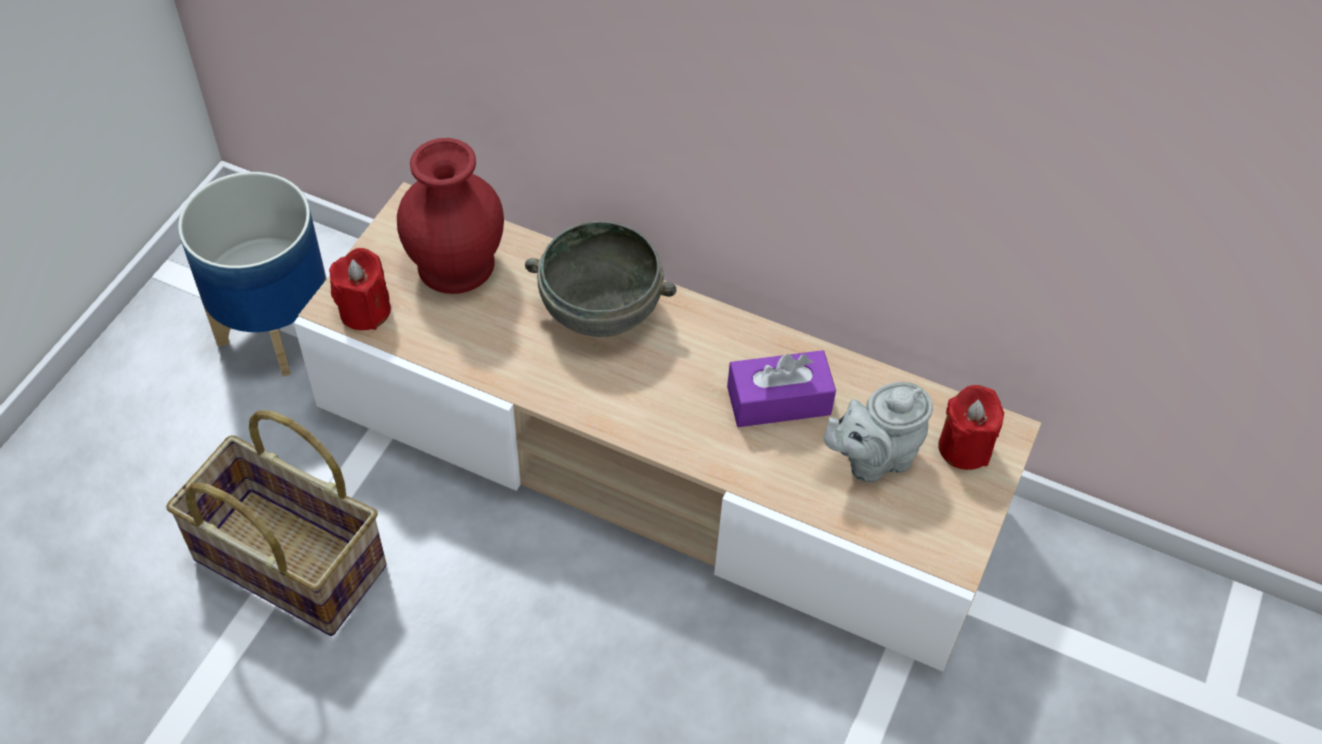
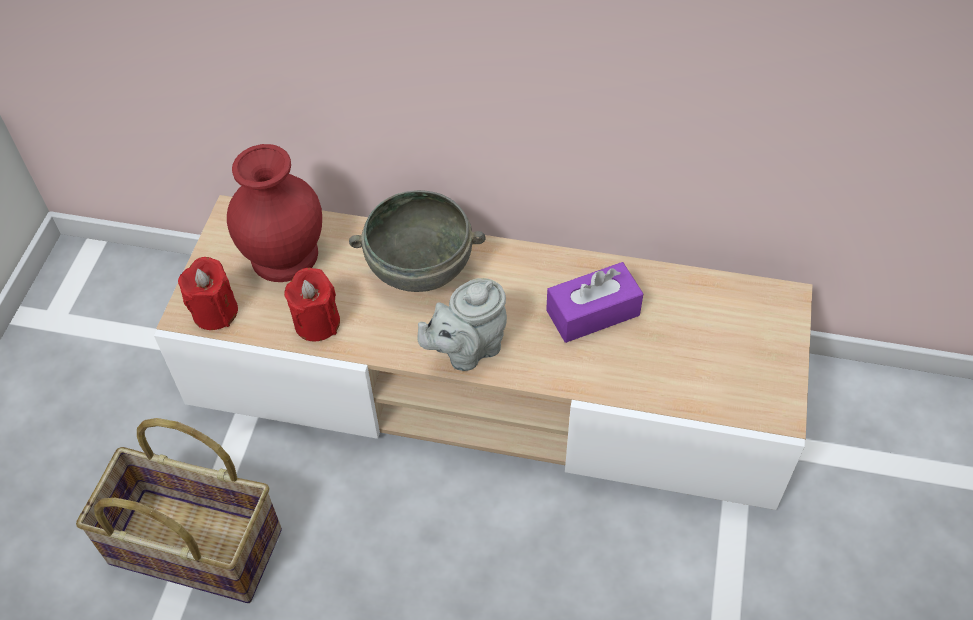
camera: 10 degrees left, 0 degrees up
(277, 328) = (133, 344): planter -> none
(872, 458) = (685, 344): grey teapot -> grey teapot (467, 350)
(964, 447) = (757, 318): red candle -> red candle (317, 323)

